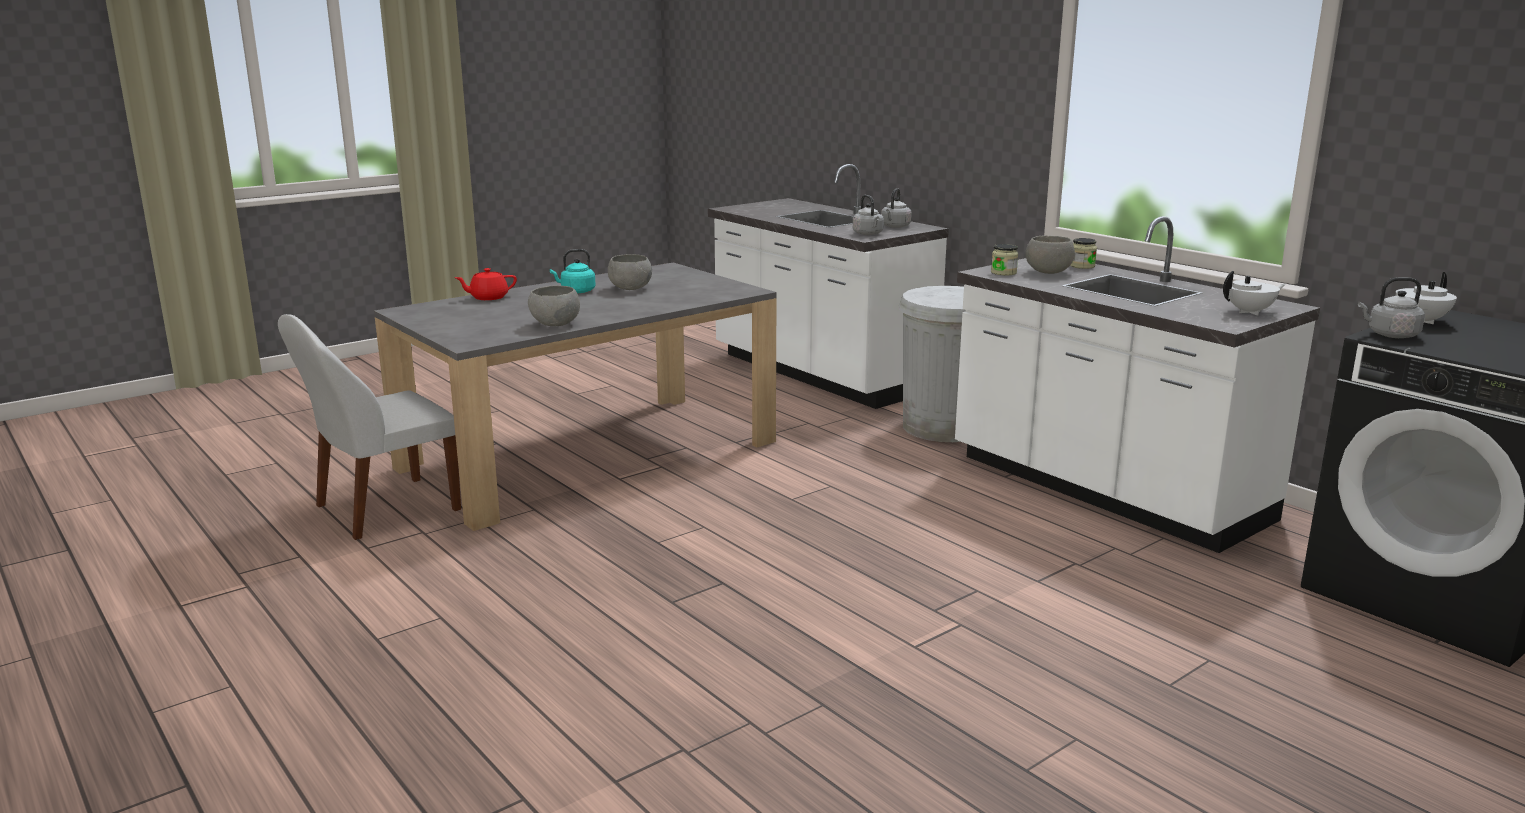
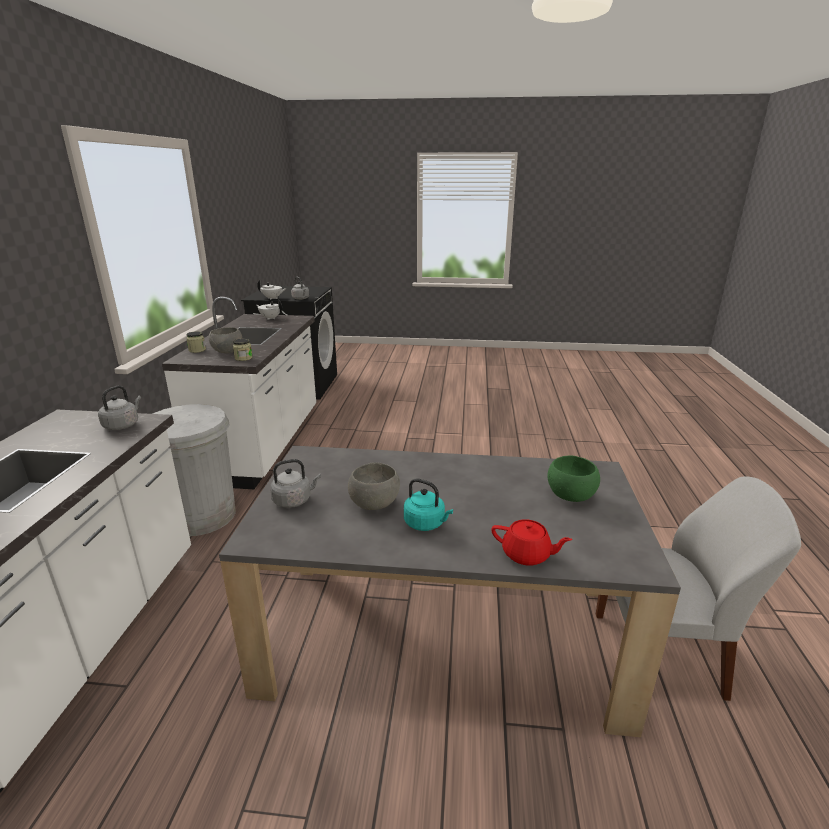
camera: 135 degrees left, 5 degrees up
(484, 323) = (570, 496): none -> green bowl
(556, 325) = (514, 468): grey bowl -> none
(895, 226) = (63, 428): grey kettle -> grey kettle (294, 500)

